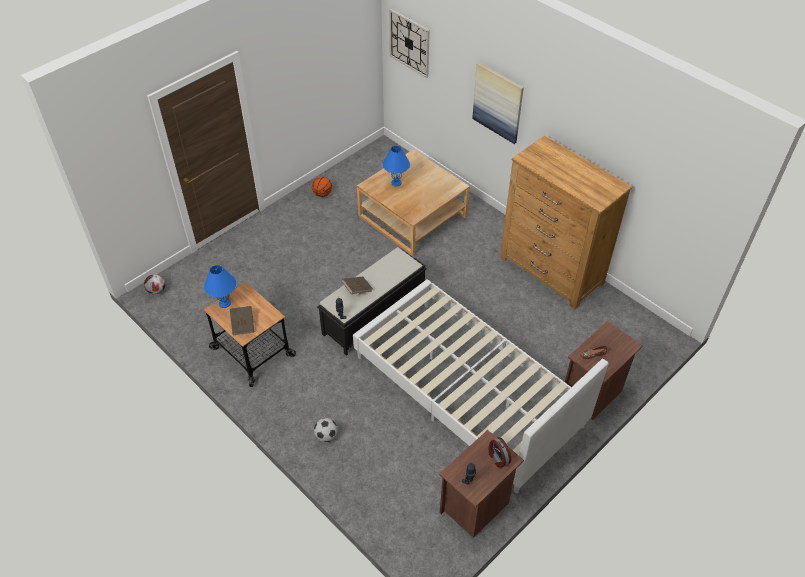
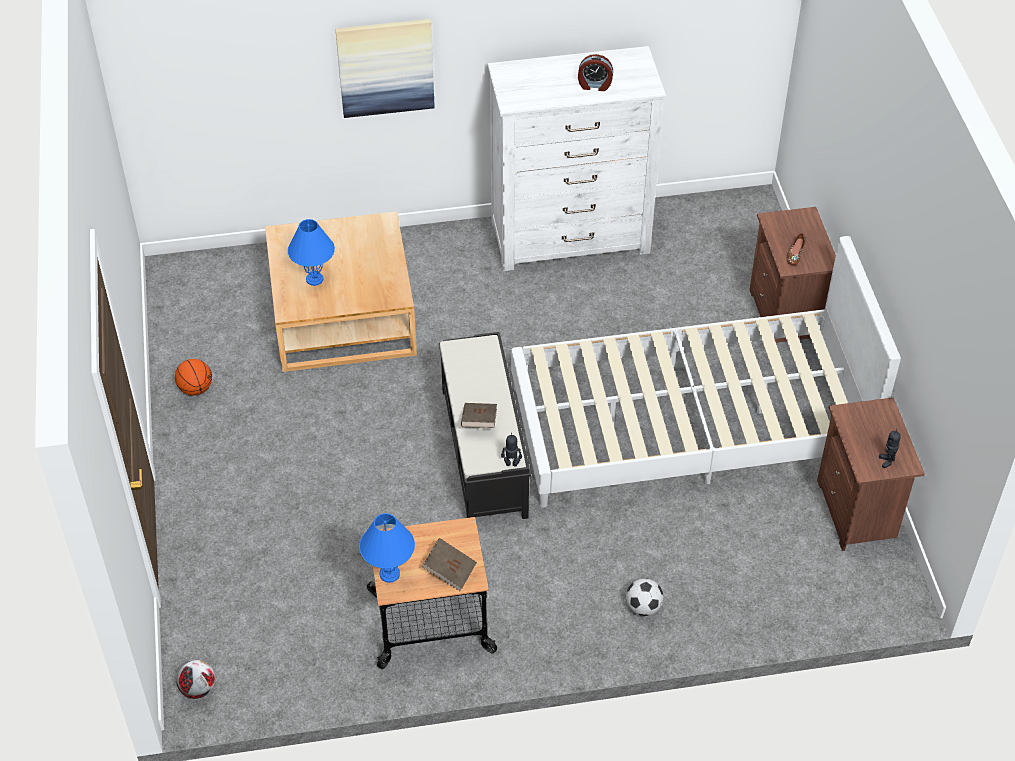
camera: 55 degrees left, 0 degrees up
(409, 43) = (178, 75): wall clock -> none
(498, 458) = (875, 418): alarm clock -> alarm clock (594, 85)
(551, 270) = (570, 237): brown dresser -> white dresser

